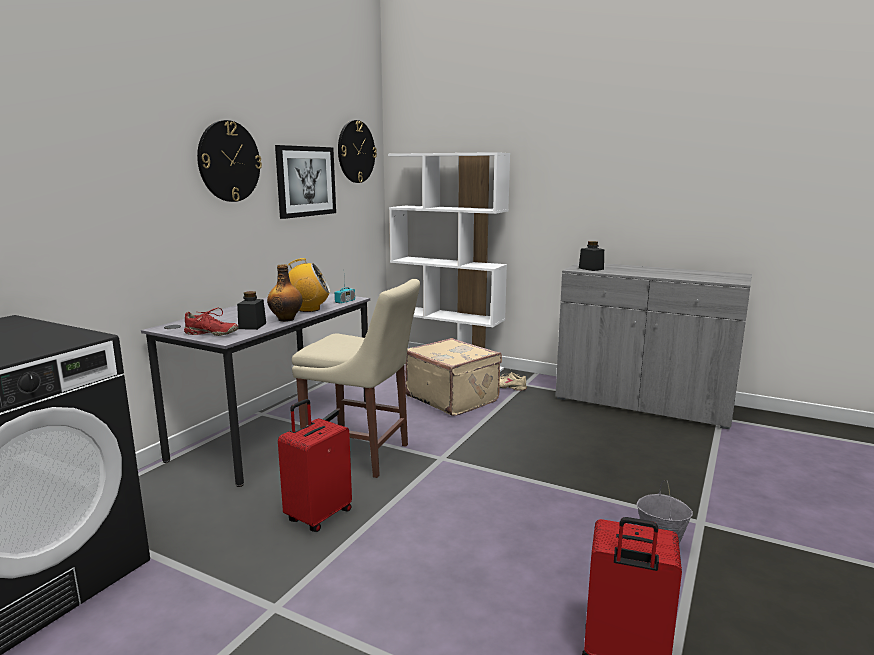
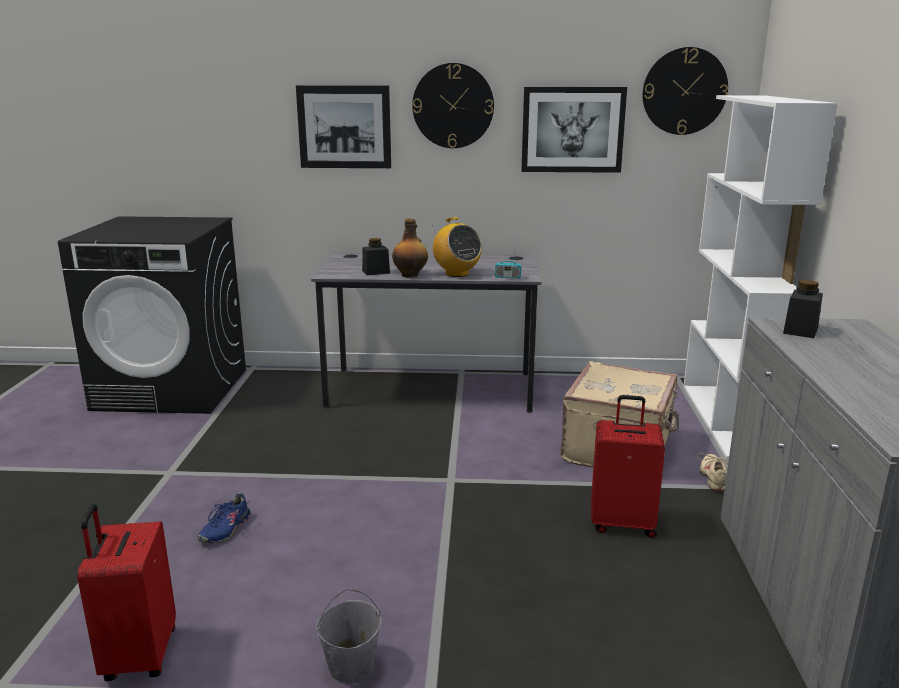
camera: 65 degrees right, 5 degrees up
(136, 185) = (344, 127): none -> picture
(211, 334) = (340, 268): red shoe -> none
(318, 516) = (297, 451): red suitcase -> red suitcase (622, 523)
(362, 455) = (420, 438): beige chair -> none
(437, 579) = (225, 529): none -> blue shoe

